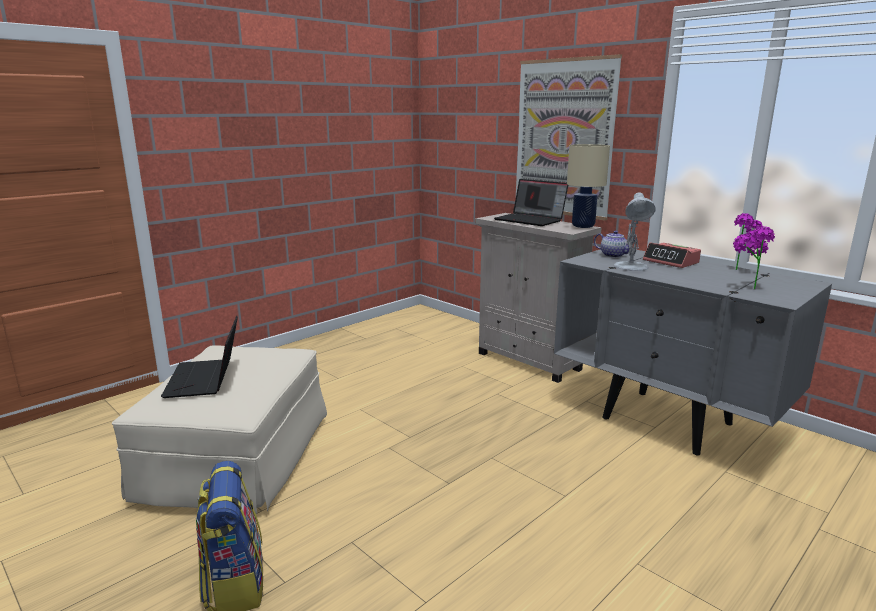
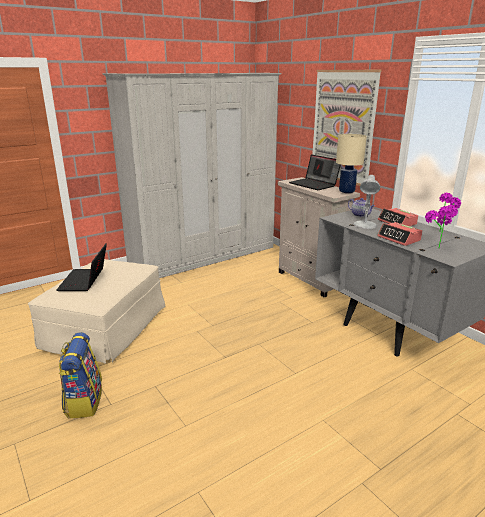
camera: 10 degrees right, 5 degrees up
(360, 338) = (204, 256): none -> white wardrobe
(691, 280) = (399, 239): none -> alarm clock

